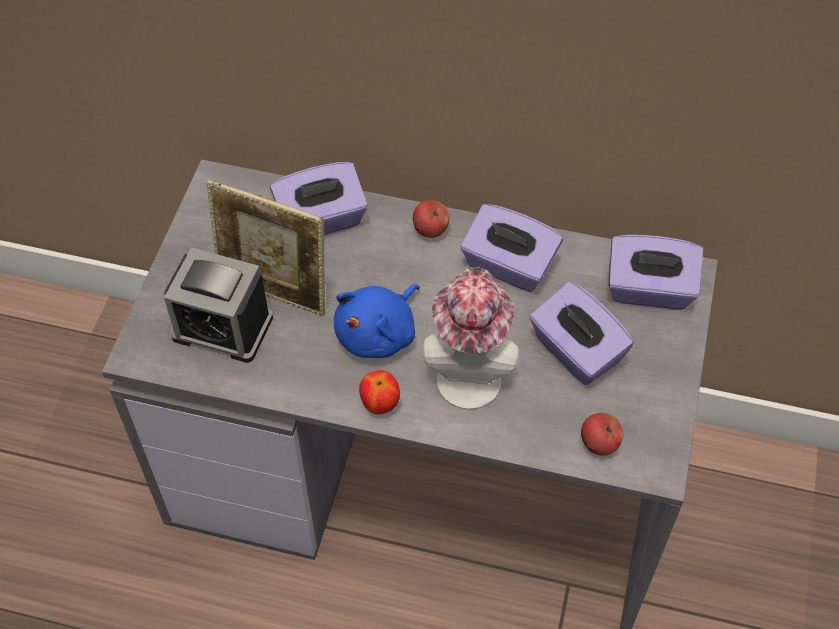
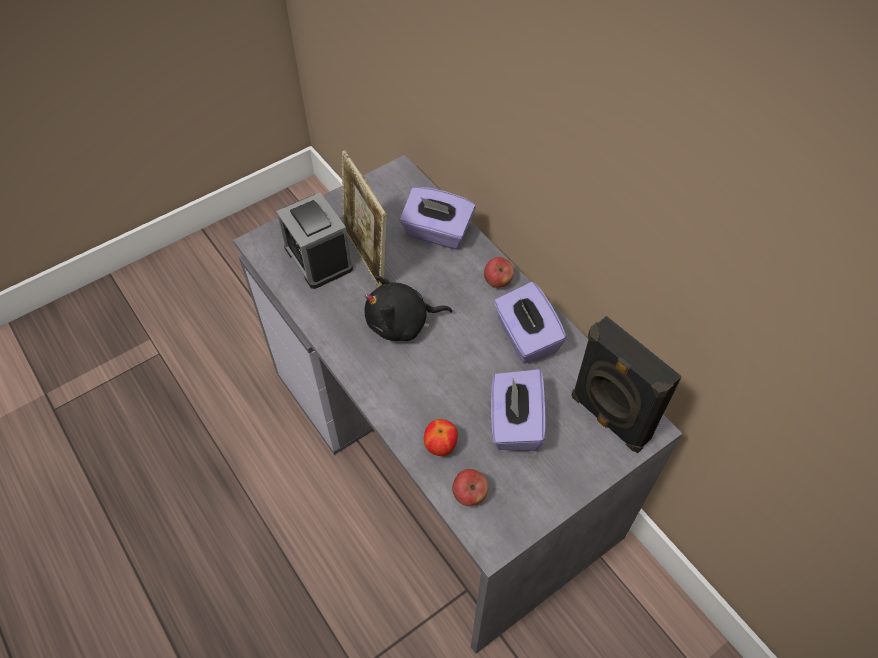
camera: 40 degrees right, 0 degrees up
(379, 333) = (402, 323): blue plush toy -> black plush toy
(380, 404) = (359, 366): apple -> apple (440, 446)
(468, 373) = (431, 386): hat -> none
(649, 290) = (608, 419): purple tissue box -> black speaker

